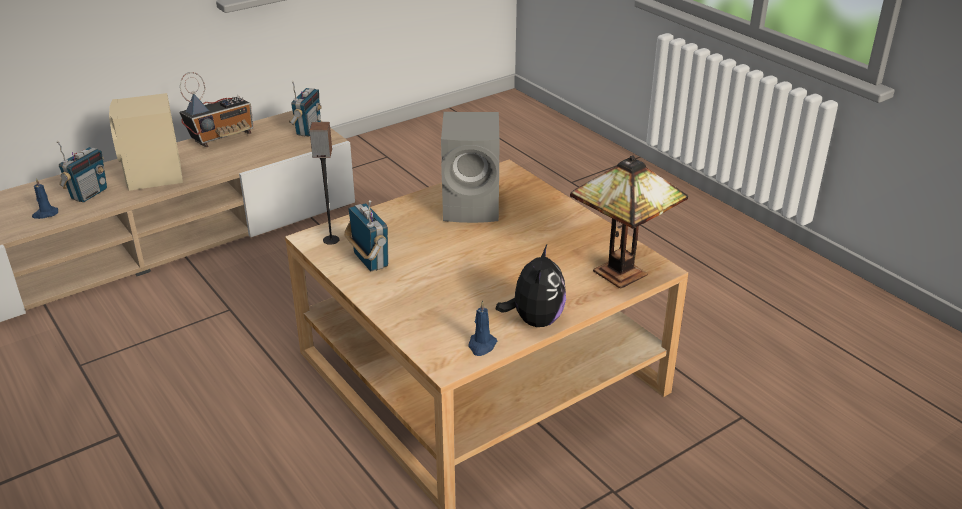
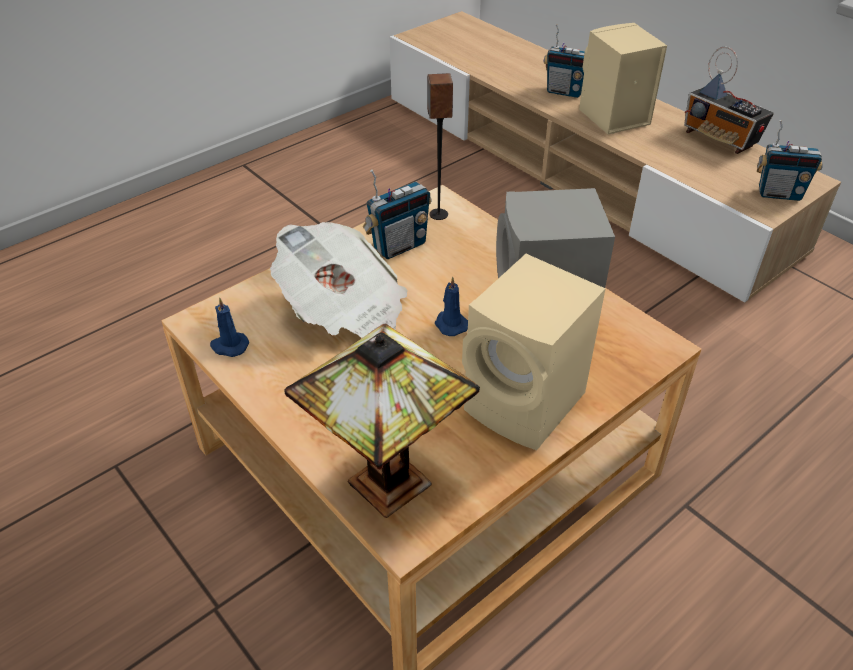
camera: 85 degrees right, 10 degrees up
(45, 214) = (522, 80): blue candle -> blue candle (450, 324)
(448, 288) = (345, 311): none -> newspaper
(535, 320) = (275, 390): plush toy -> none
(554, 220) = (527, 405): none -> beige speaker

